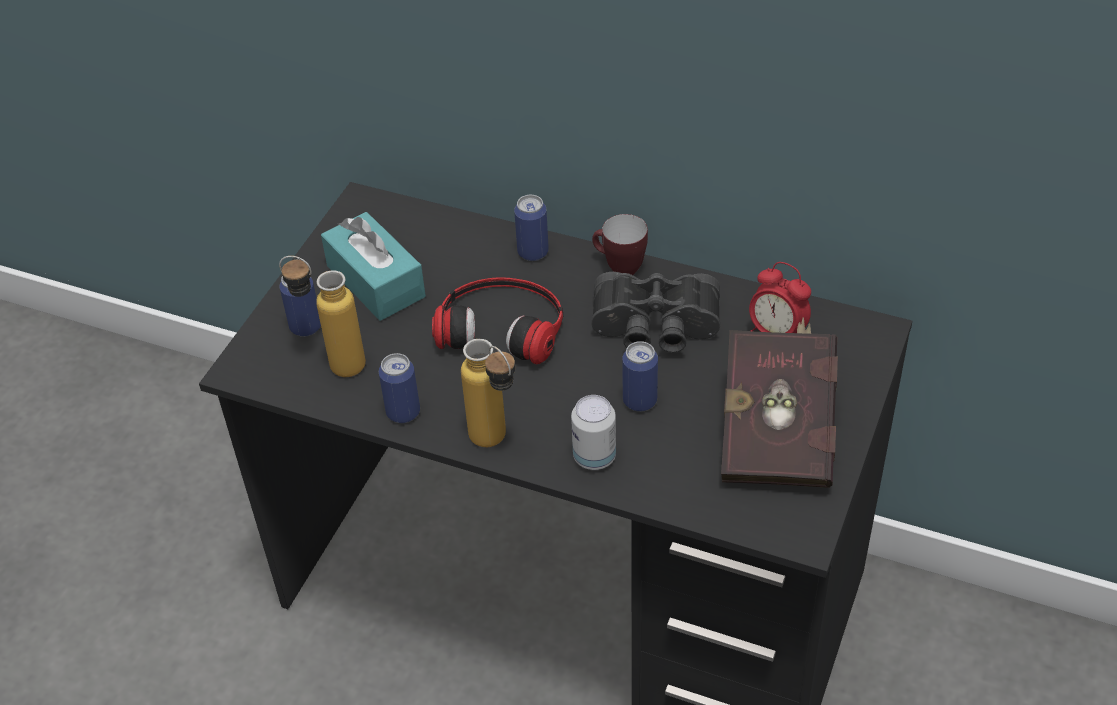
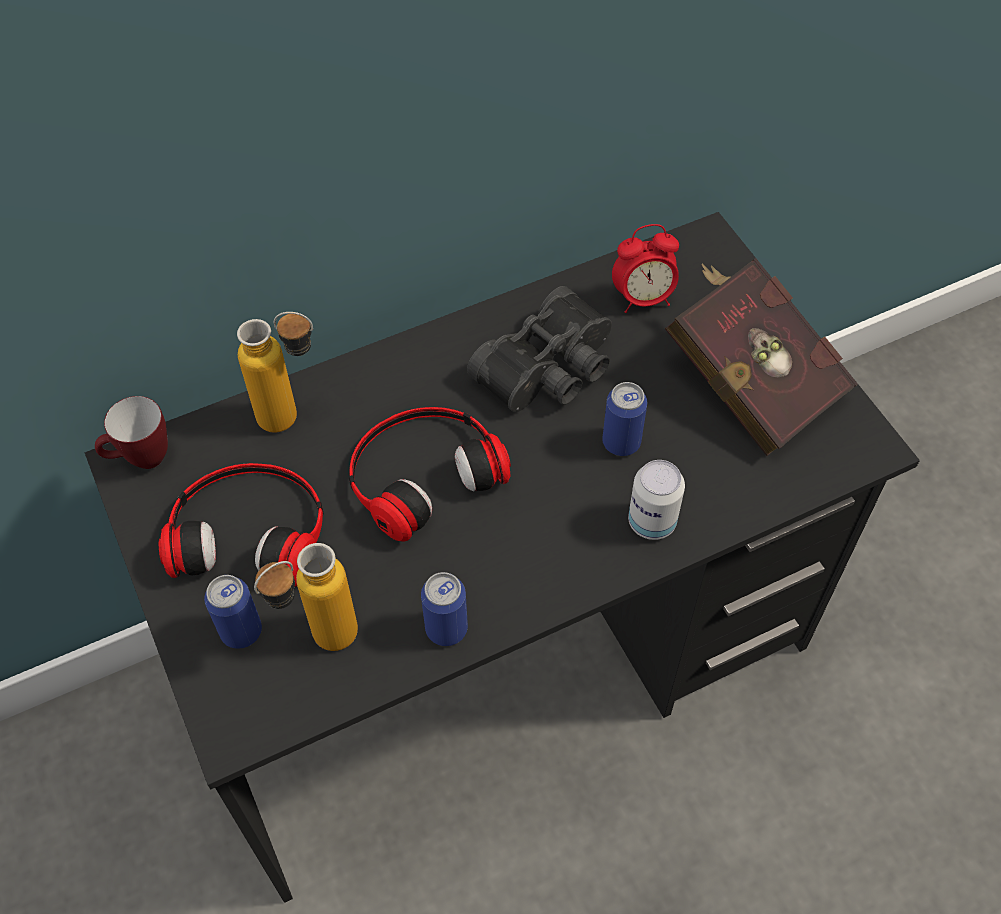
camera: 50 degrees left, 10 degrees up
(376, 281) = (249, 529): turquoise tissue box -> headphones
(497, 444) = (563, 583): bottle -> bottle (294, 418)
(533, 252) = (359, 384): can -> none
(618, 268) = (451, 341): mug -> mug (141, 460)

